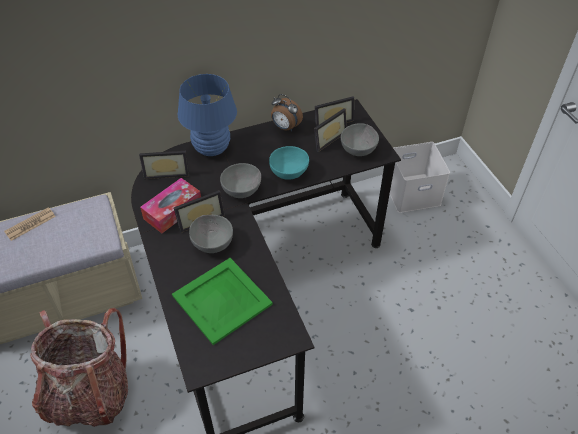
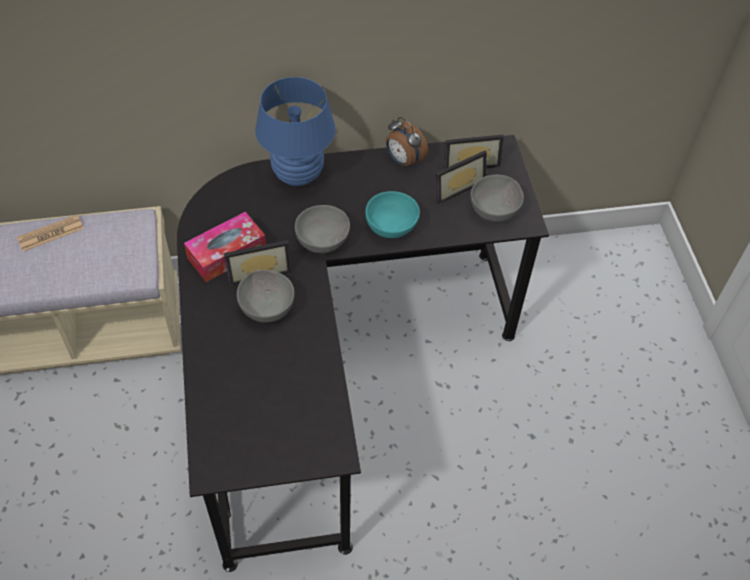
camera: 10 degrees right, 5 degrees up
(89, 394) = (91, 462): backpack -> none
(167, 172) = (232, 197): picture frame -> none
(222, 299) = (261, 385): green tray -> none
(413, 192) = (581, 269): white storage box -> none

